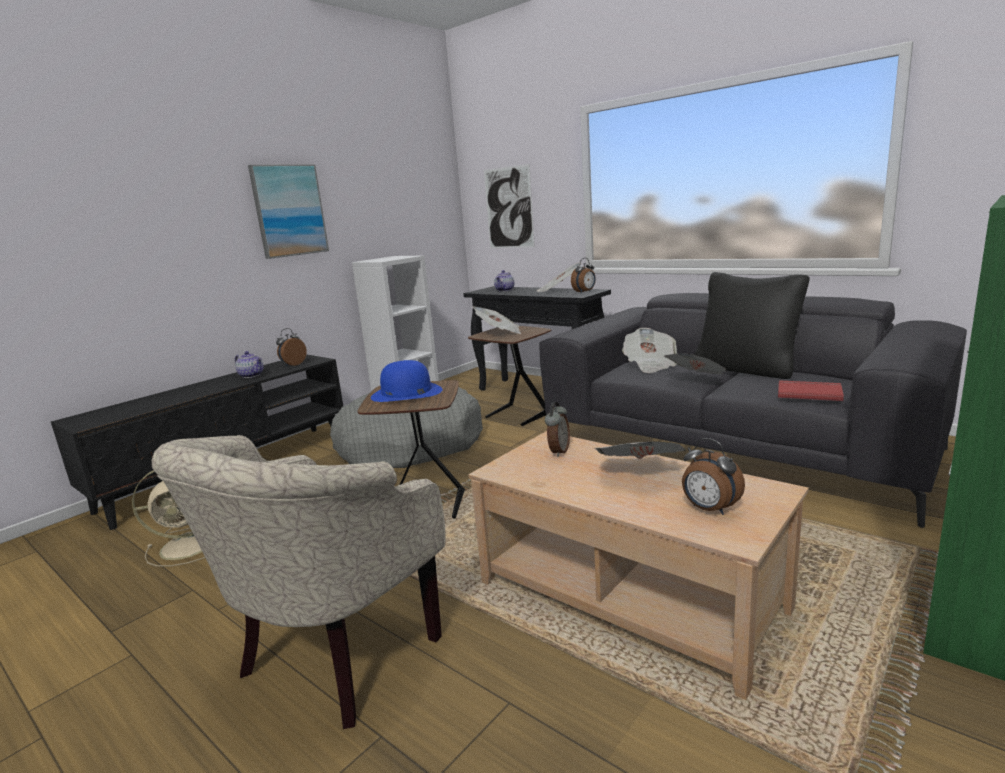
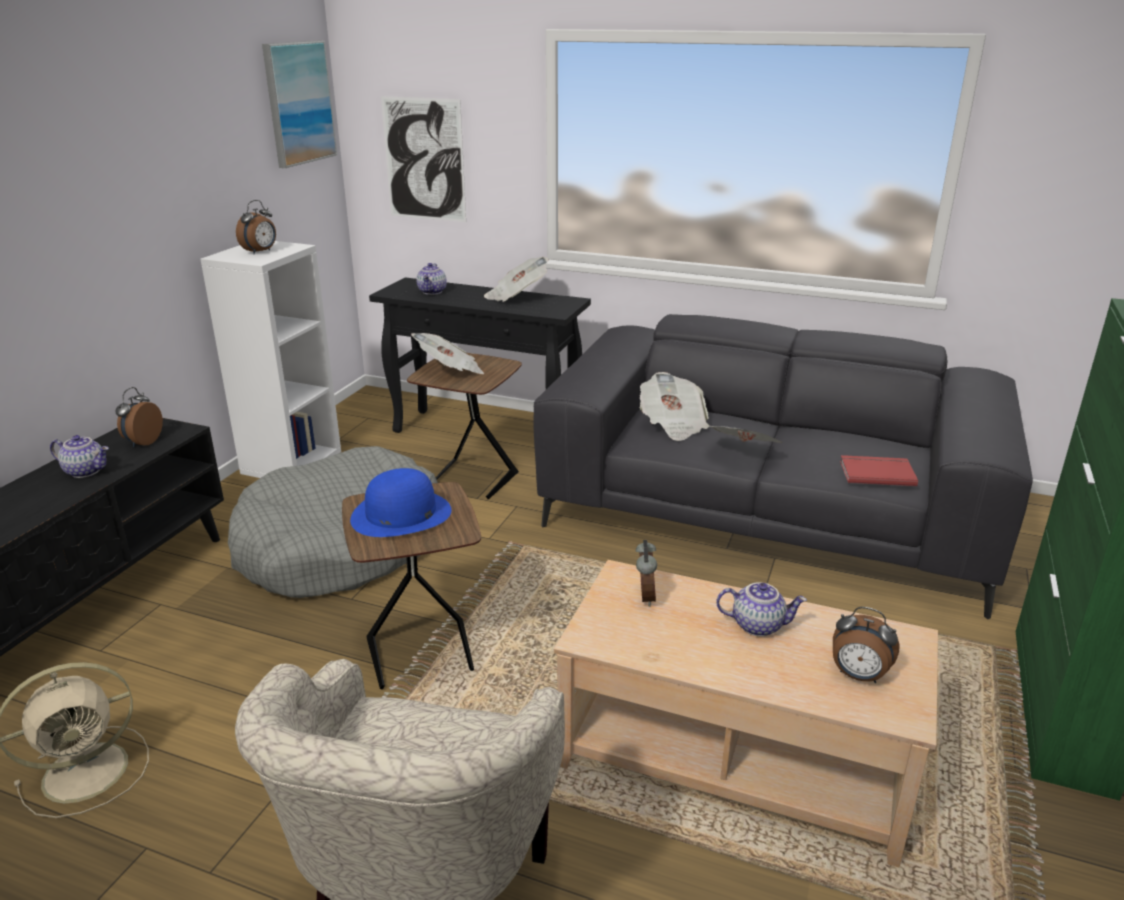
camera: 20 degrees left, 10 degrees up
(289, 210) = (104, 187): picture -> picture (299, 103)
(584, 292) = (558, 304): alarm clock -> alarm clock (261, 252)
(640, 472) = (758, 625): newspaper -> teapot
(746, 369) = (788, 428): black pillow -> none

